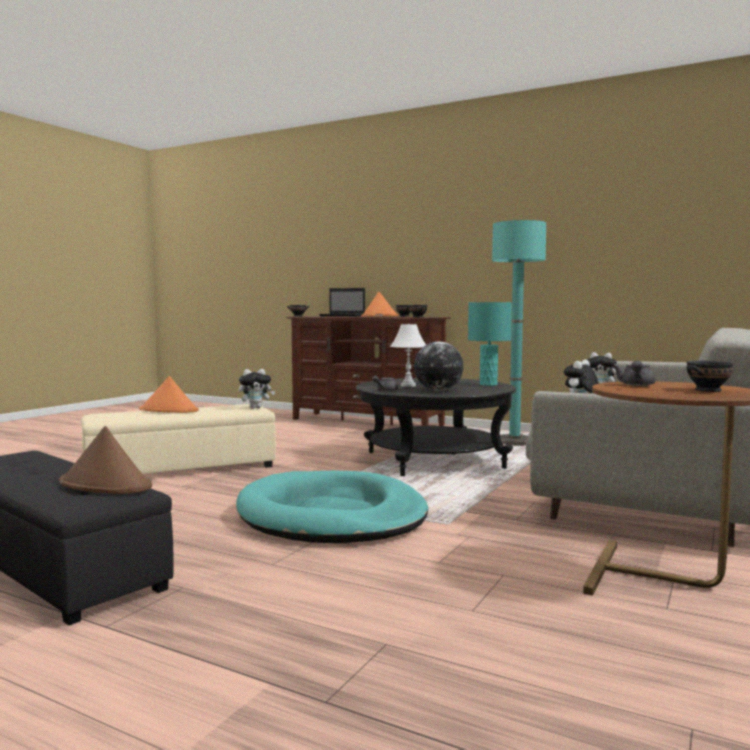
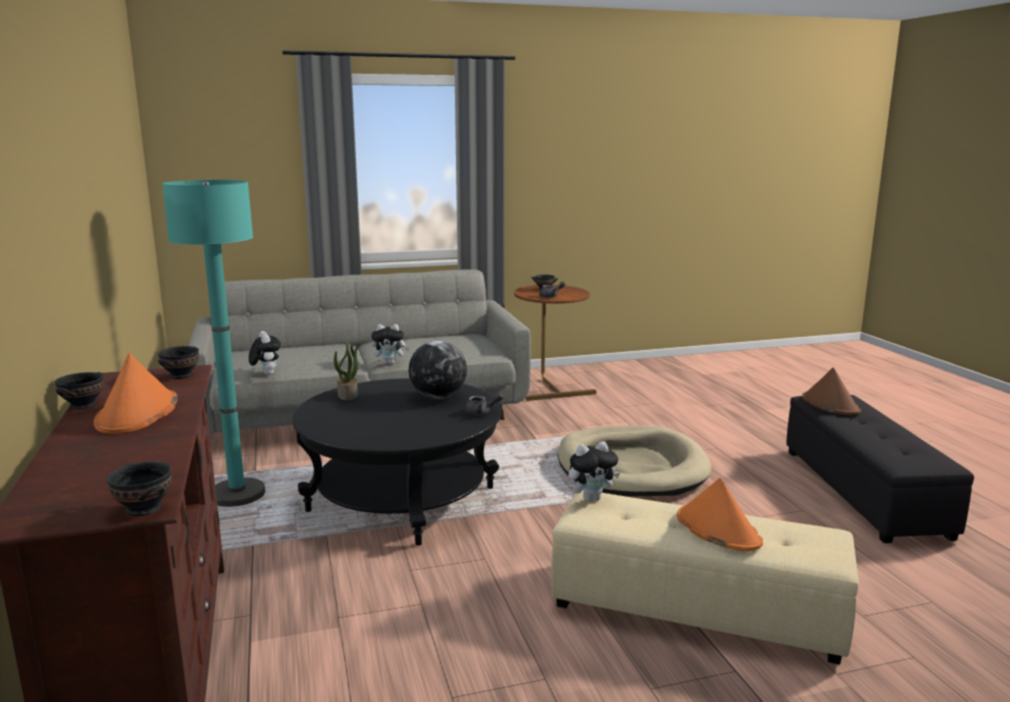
camera: 135 degrees left, 10 degrees up
(256, 408) = (591, 498): plush toy -> plush toy turned 135 degrees clockwise
(332, 516) = (631, 467): turquoise dog bed -> beige dog bed
(343, 316) = (92, 462): laptop -> none
(408, 385) = (421, 417): white table lamp -> none
(488, 384) = (348, 395): turquoise table lamp -> potted plant

